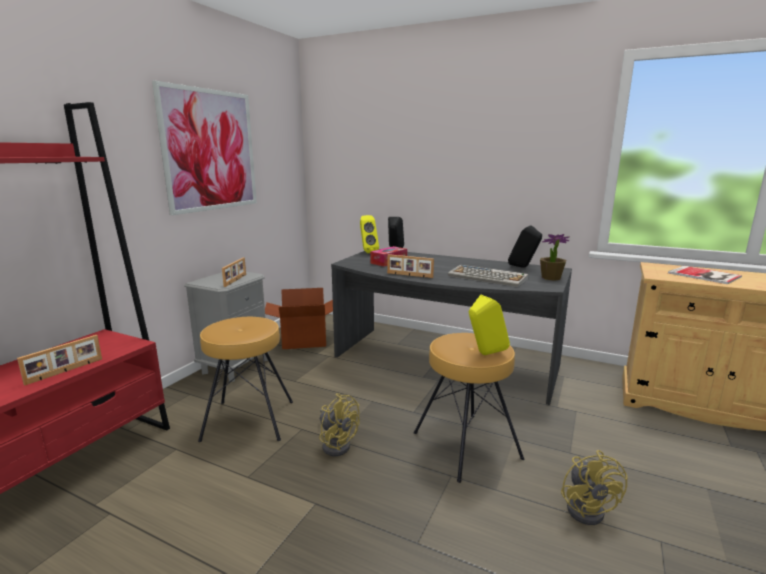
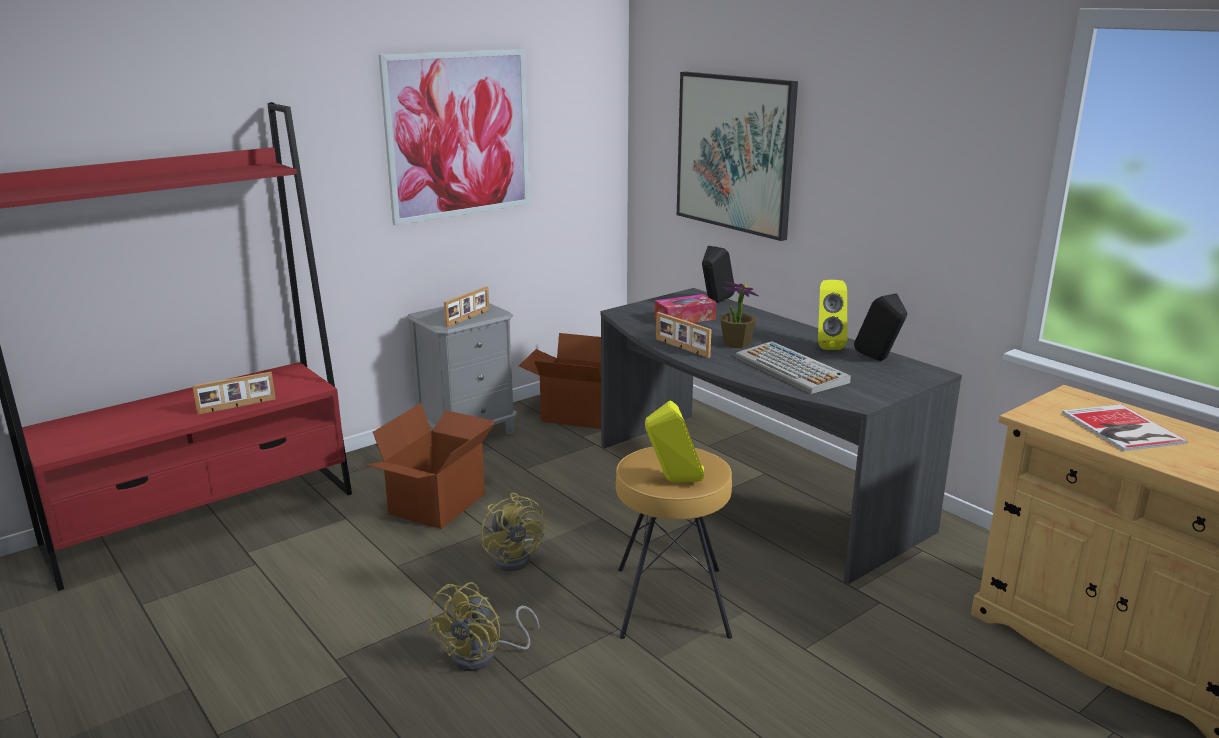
camera: 25 degrees right, 5 degrees up
(249, 419) = (439, 504): brown stool -> cardboard box
(367, 252) = (676, 296): yellow speaker -> yellow speaker (827, 345)
(389, 162) = (735, 153): none -> picture
(551, 278) = (891, 387): potted plant -> potted plant (736, 343)
(588, 508) = (753, 712): yellow fan -> yellow fan (483, 656)

